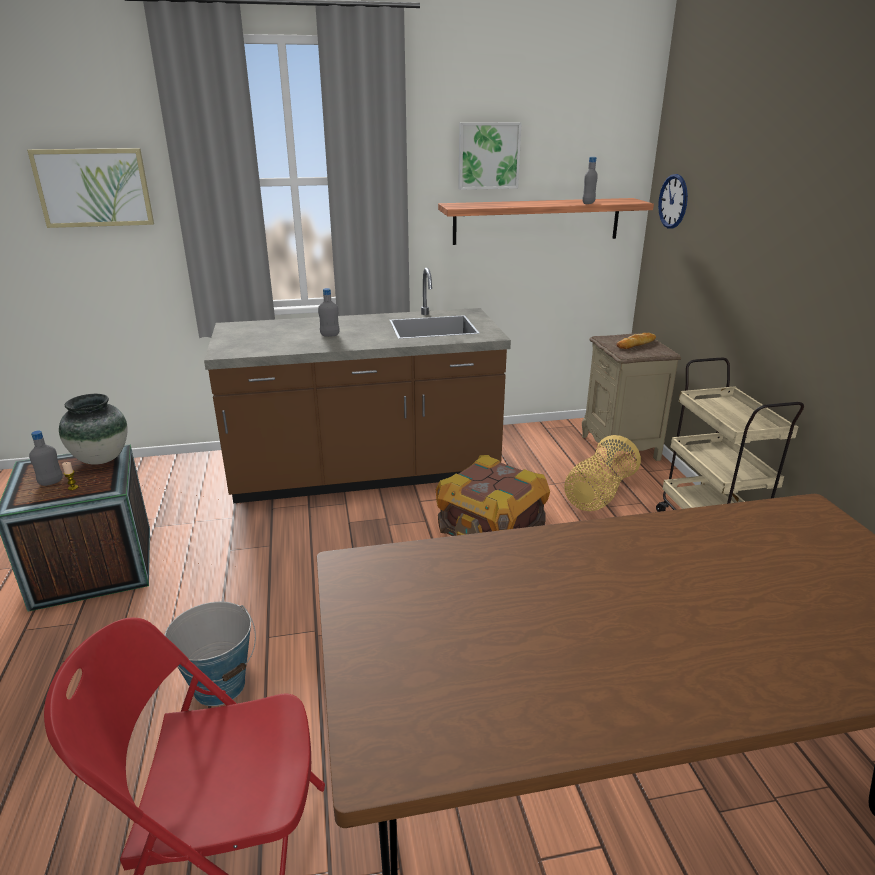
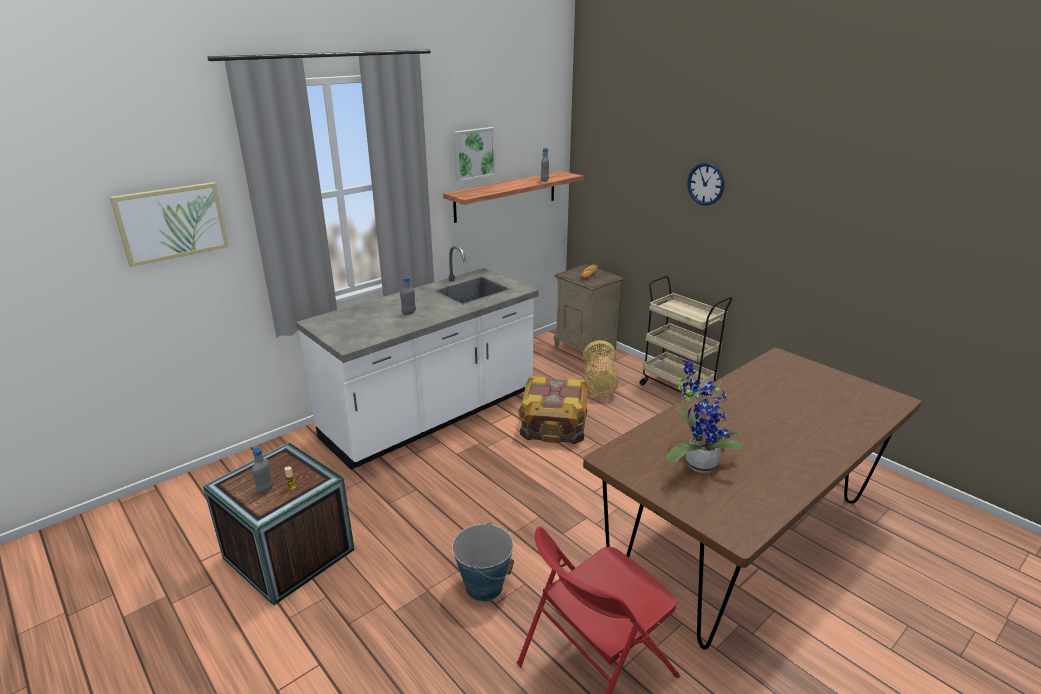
camera: 30 degrees left, 0 degrees up
(101, 459) = (281, 460): vase -> none
(365, 474) = (432, 416): brown counter -> white counter
(462, 619) = (697, 463): none -> potted plant
(673, 201) = (595, 172): wall clock -> wall clock (705, 184)

